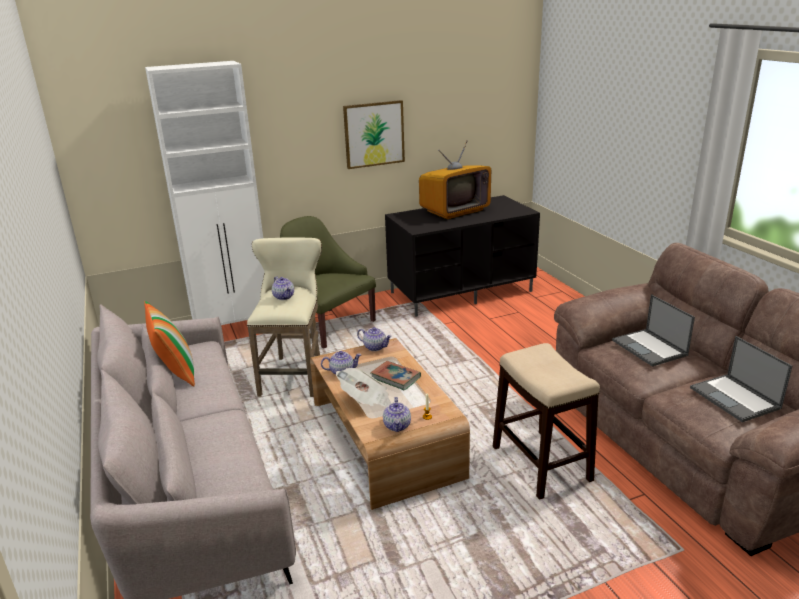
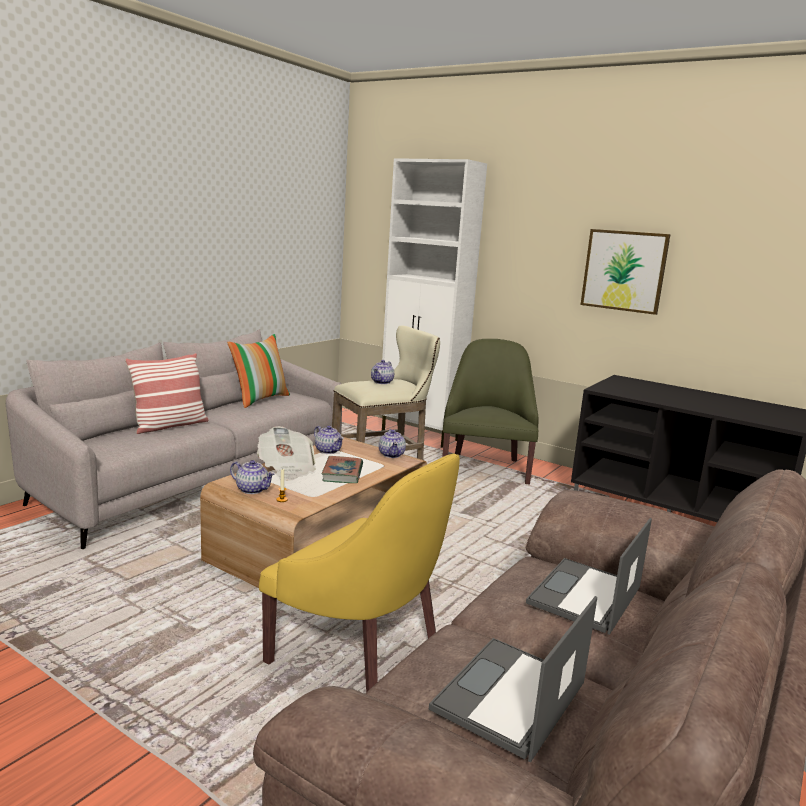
camera: 55 degrees right, 10 degrees down
(202, 440) = (169, 425): none -> pillow
(397, 426) = (252, 489): teapot -> teapot turned 120 degrees counterclockwise
(454, 210) = (697, 396): television -> none
(541, 464) = (361, 650): stool -> yellow armchair

